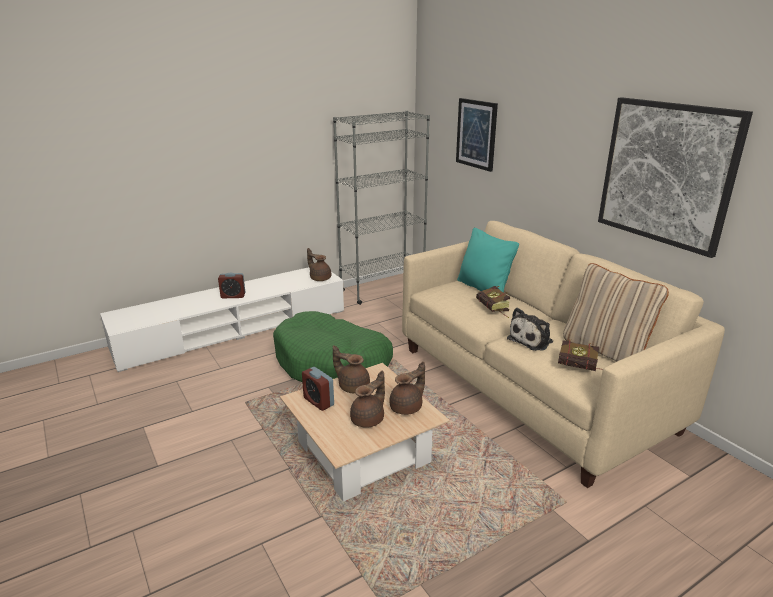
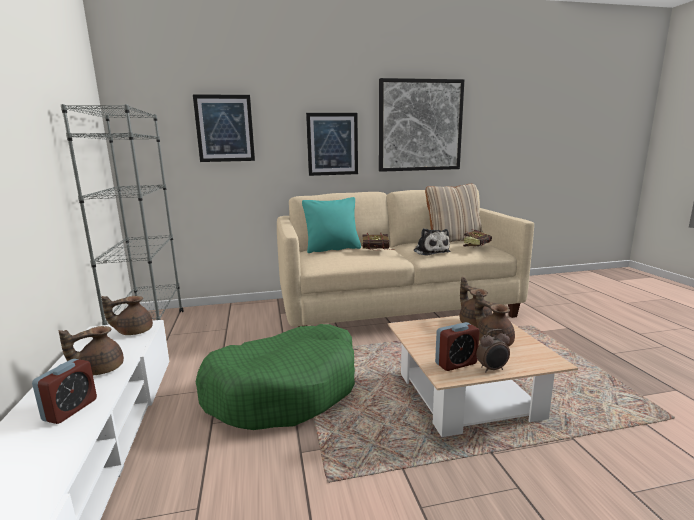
camera: 70 degrees left, 10 degrees down
(315, 419) = (492, 369): none -> alarm clock
(353, 386) = (429, 342): brown teapot -> brown teapot (100, 369)
(558, 172) = (332, 144): none -> picture

